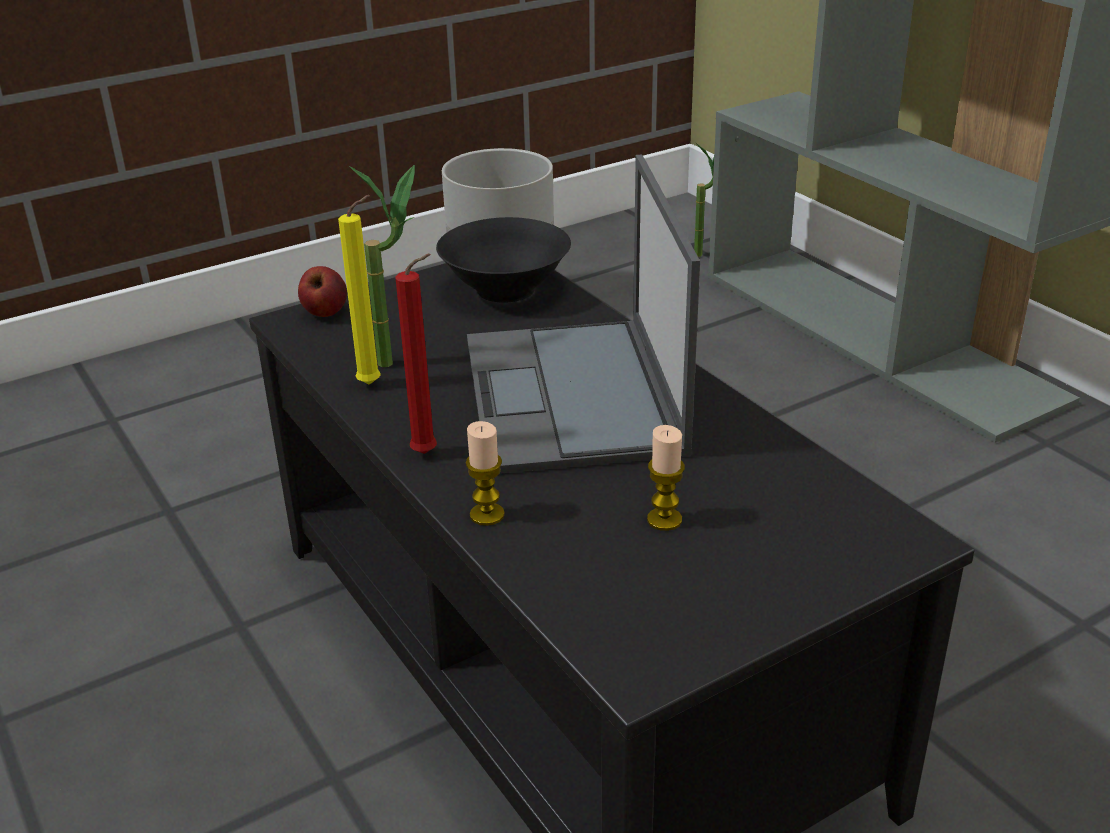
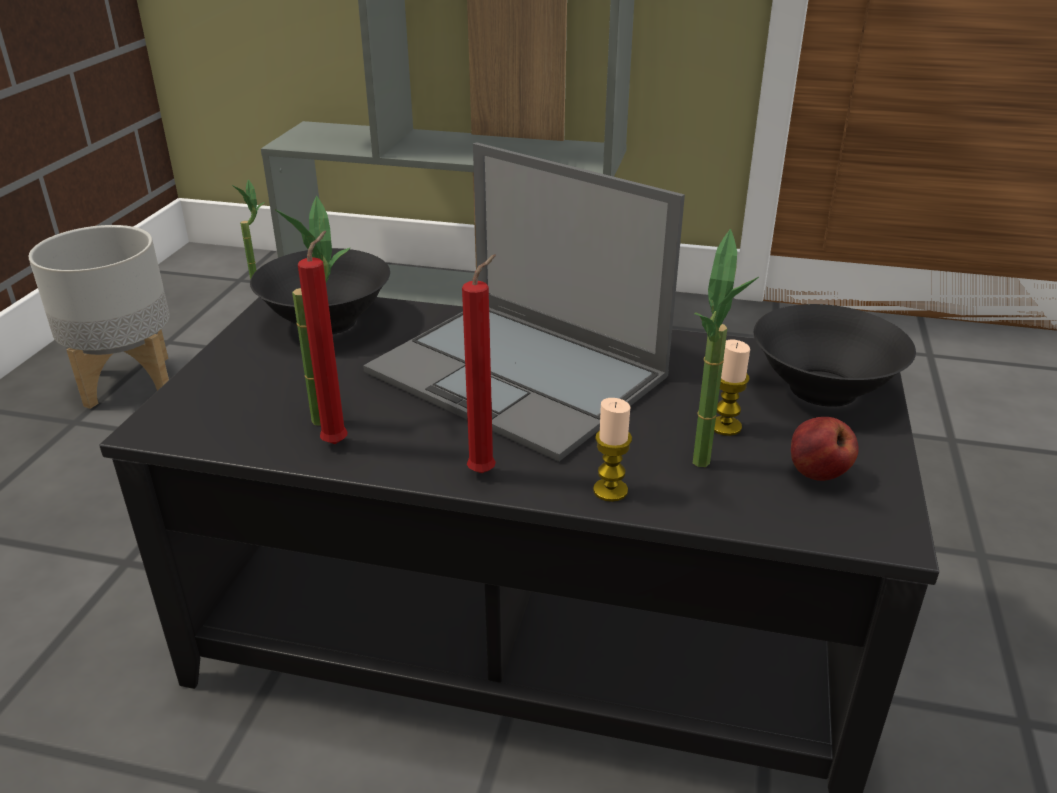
camera: 45 degrees left, 0 degrees up
(325, 313) = (182, 406): apple -> apple (816, 473)
(373, 384) = (338, 442): yellow candle -> red candle
(578, 543) = (704, 473): none -> potted plant
(820, 539) = (824, 389): none -> black bowl

